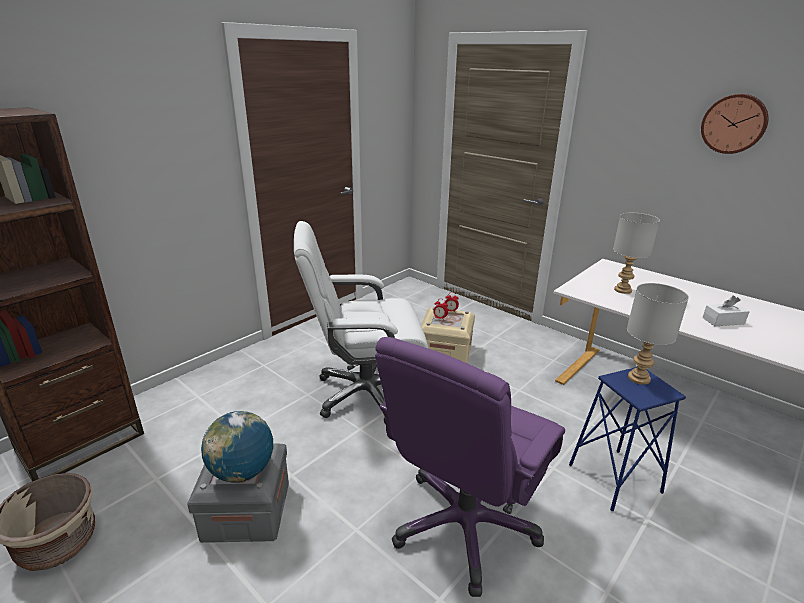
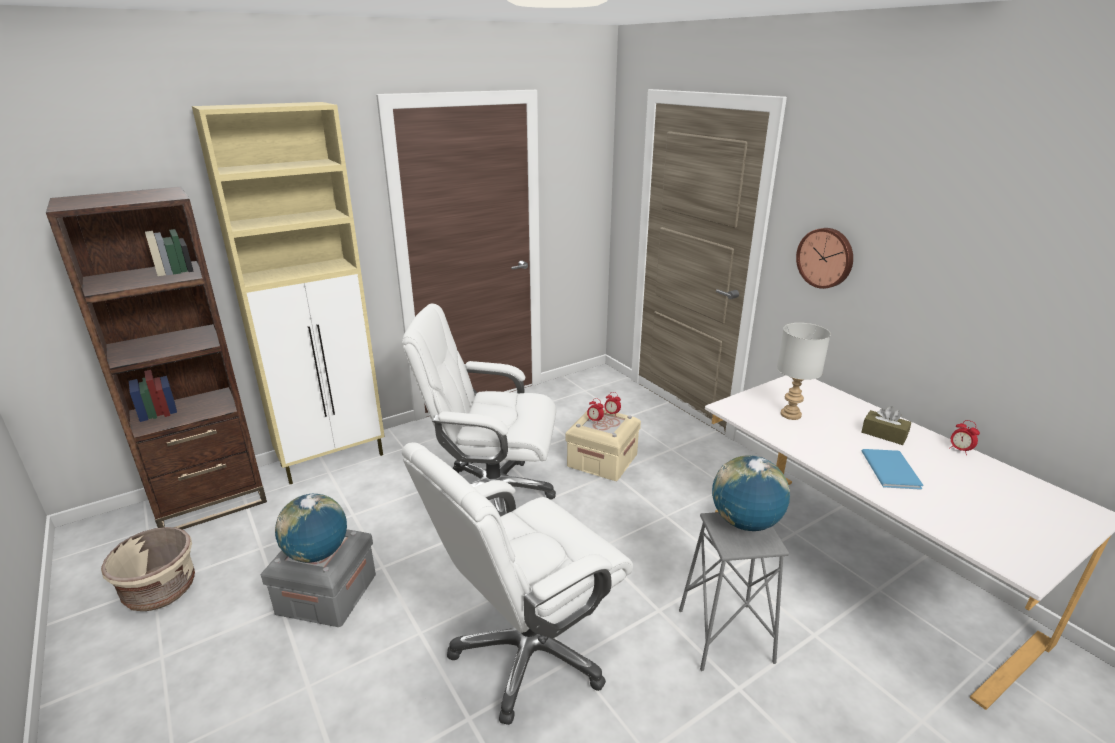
camera: 15 degrees right, 0 degrees up
(198, 384) = (334, 459): none -> beige cabinet
(464, 526) = (529, 652): purple office chair -> white office chair
(614, 478) = (725, 636): blue stool -> grey stool
(637, 378) = (745, 522): grey table lamp -> globe
(698, 297) = (884, 434): none -> brown tissue box
(723, 321) = (891, 469): white tissue box -> blue book
(734, 124) = (943, 223): wall clock -> wall clock (826, 257)
(756, 302) = (959, 450): none -> alarm clock

